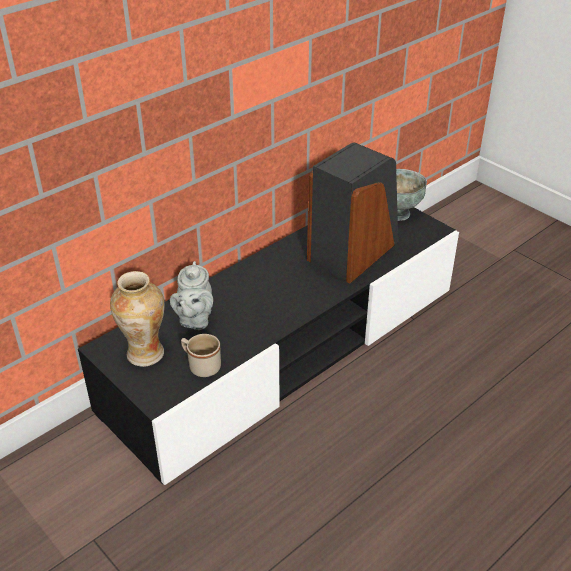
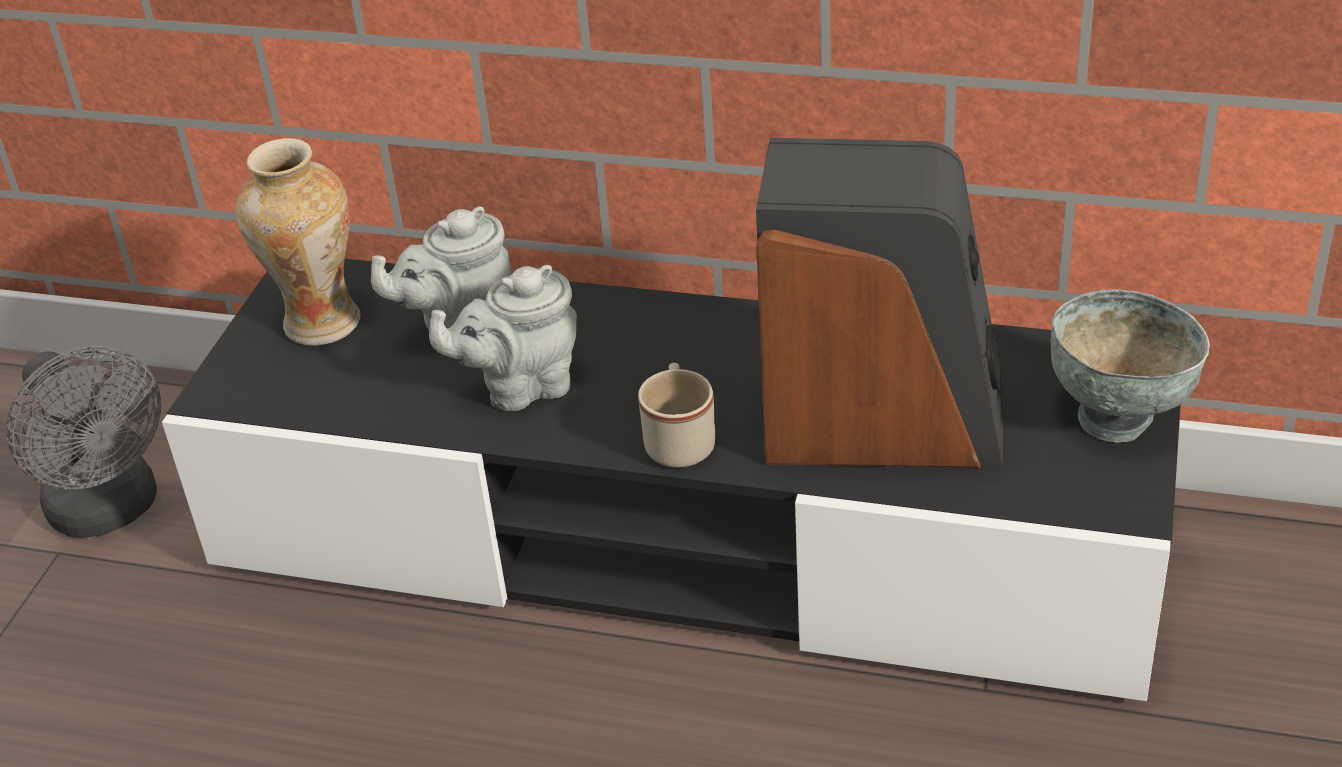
camera: 60 degrees right, 0 degrees up
(86, 510) = (111, 511): none -> grey fan
(201, 365) = (340, 397): beige mug -> beige mug (680, 440)
(249, 318) = (521, 387): none -> grey teapot

